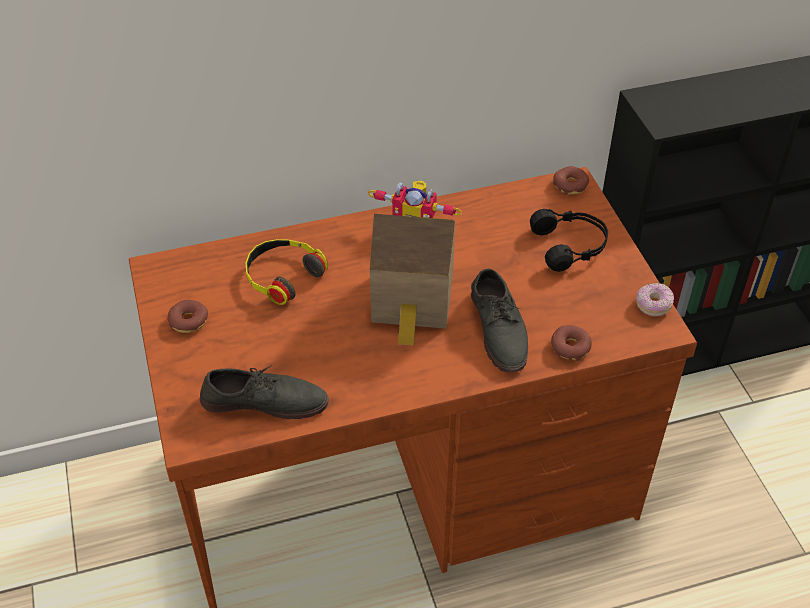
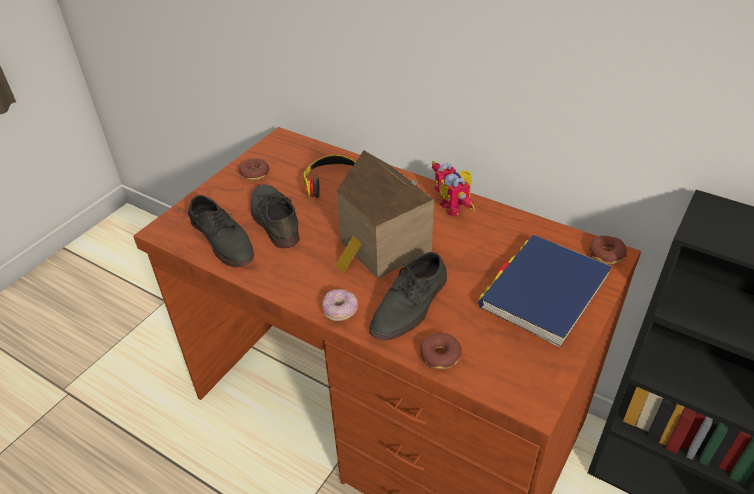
camera: 50 degrees right, 5 degrees down
(281, 348) = (273, 219): none -> grey shoe
(570, 246) = (544, 292): black headphones -> blue book
(653, 305) = (550, 379): donut -> donut (340, 310)

